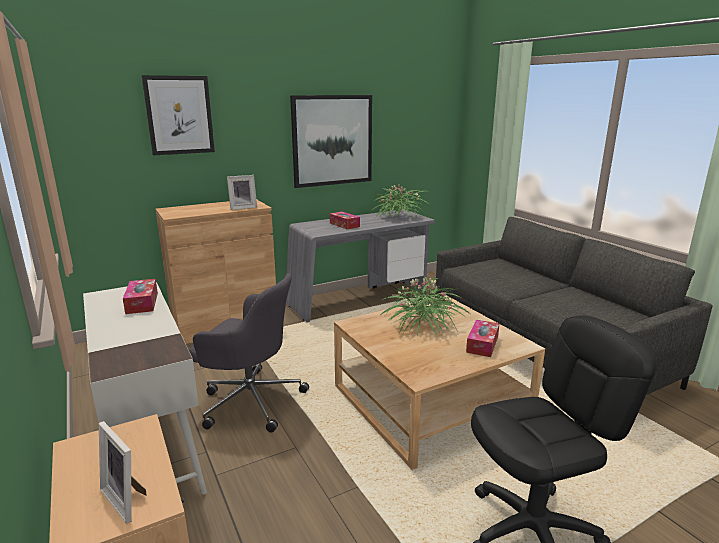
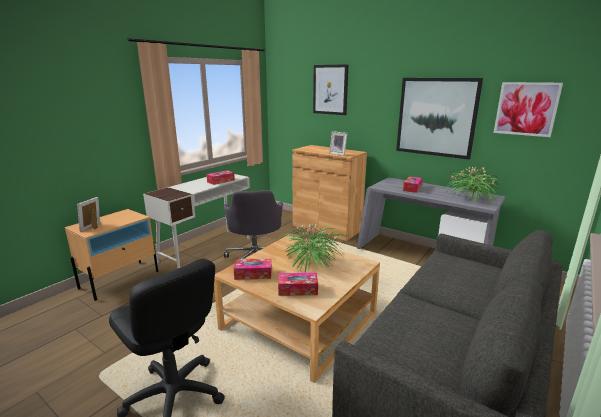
camera: 65 degrees right, 0 degrees up
(406, 124) = (526, 109): none -> picture
(431, 363) = (253, 274): none -> tissue box

